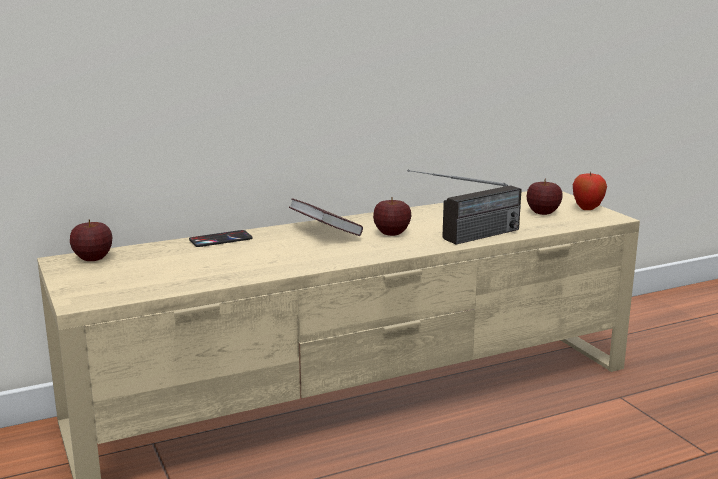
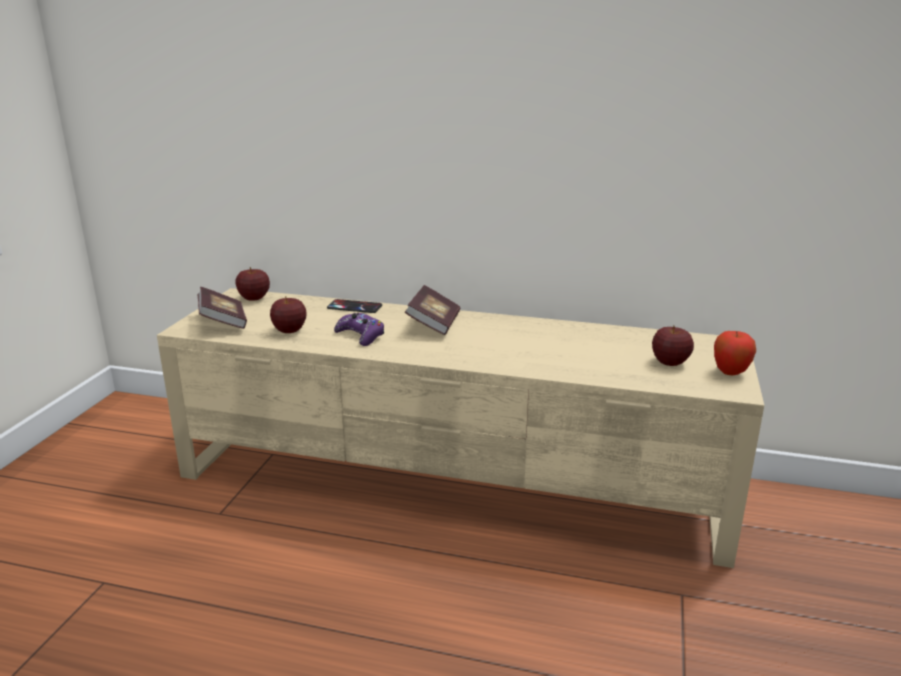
camera: 40 degrees right, 5 degrees up
(111, 285) = (223, 322): none -> book
(281, 257) = (360, 335): none -> purple game controller
(391, 233) = (484, 340): apple -> apple (289, 330)
(465, 239) = (533, 366): radio -> none

